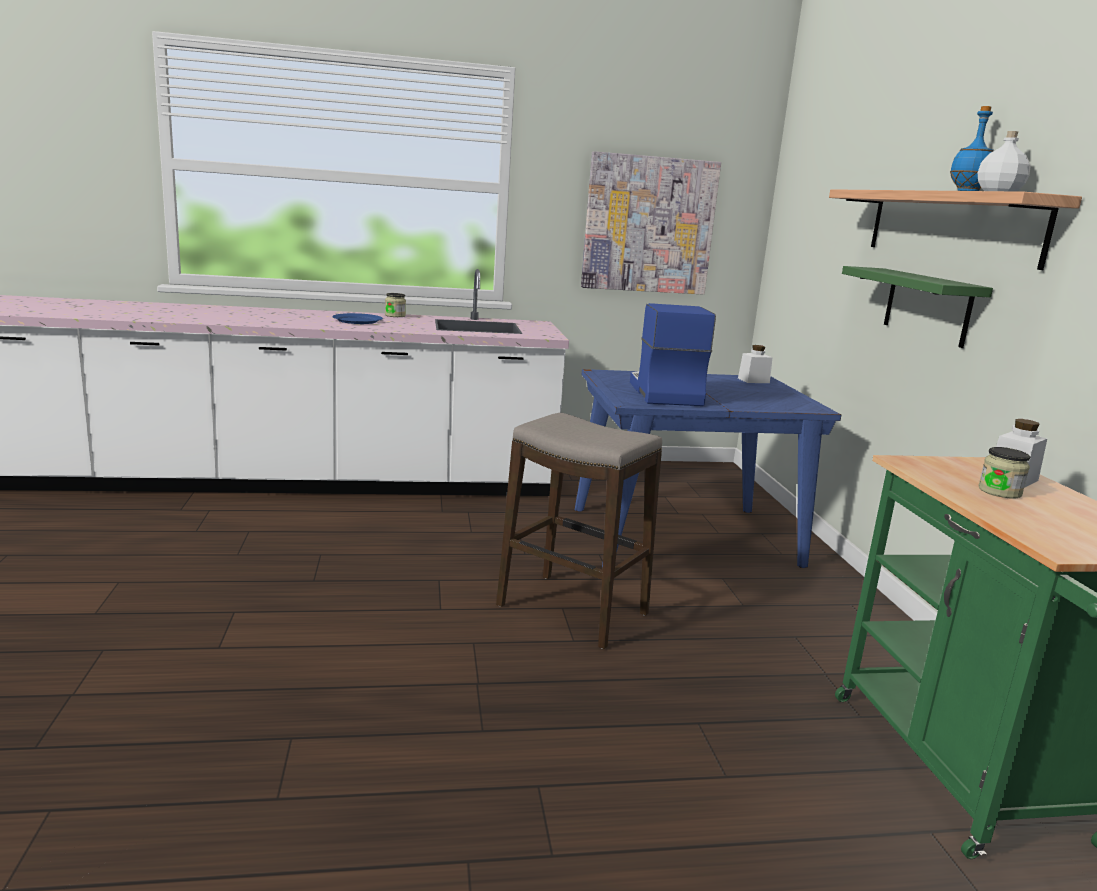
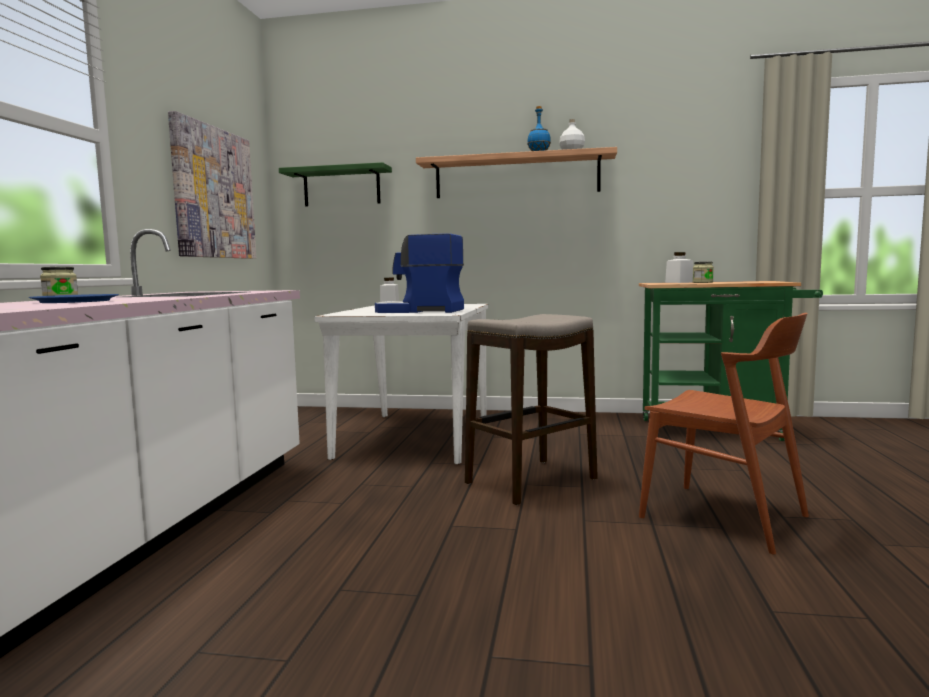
camera: 70 degrees left, 10 degrees down
(518, 735) = (724, 516): none -> brown chair
(682, 536) = (415, 436): blue dining table -> white dining table
(927, 306) = (510, 226): green shelf -> green shelf (341, 187)

